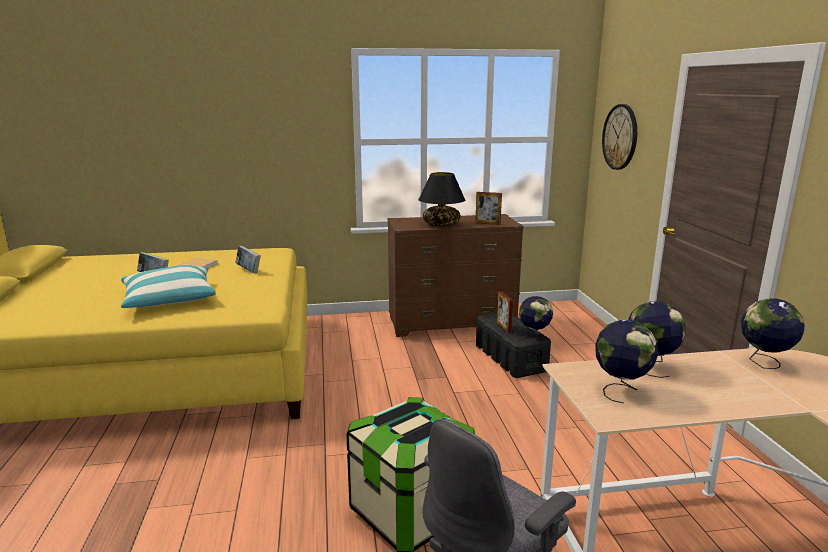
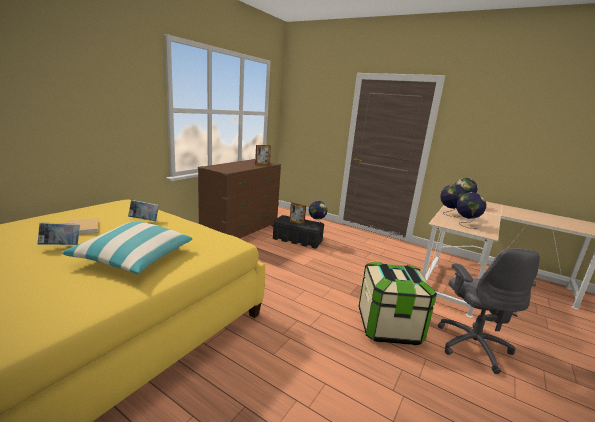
camera: 50 degrees left, 0 degrees up
(441, 224) = (241, 167): black table lamp -> none
(620, 137) = (308, 113): wall clock -> none

